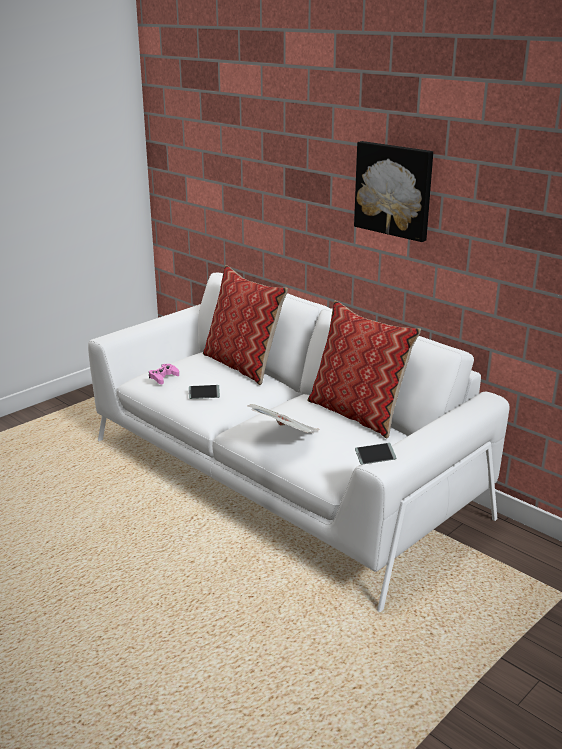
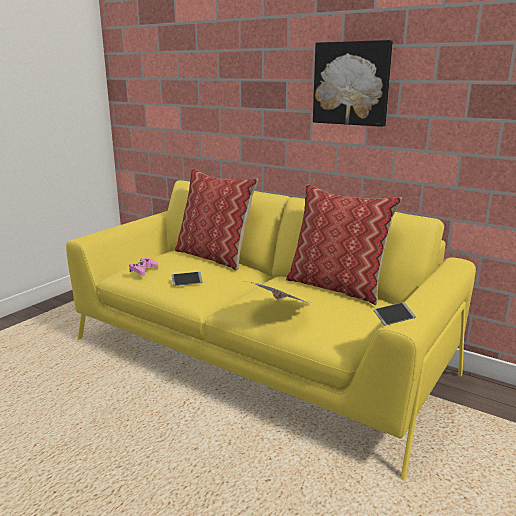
camera: 10 degrees left, 5 degrees down
(281, 477) = (258, 356): white sofa -> yellow sofa

